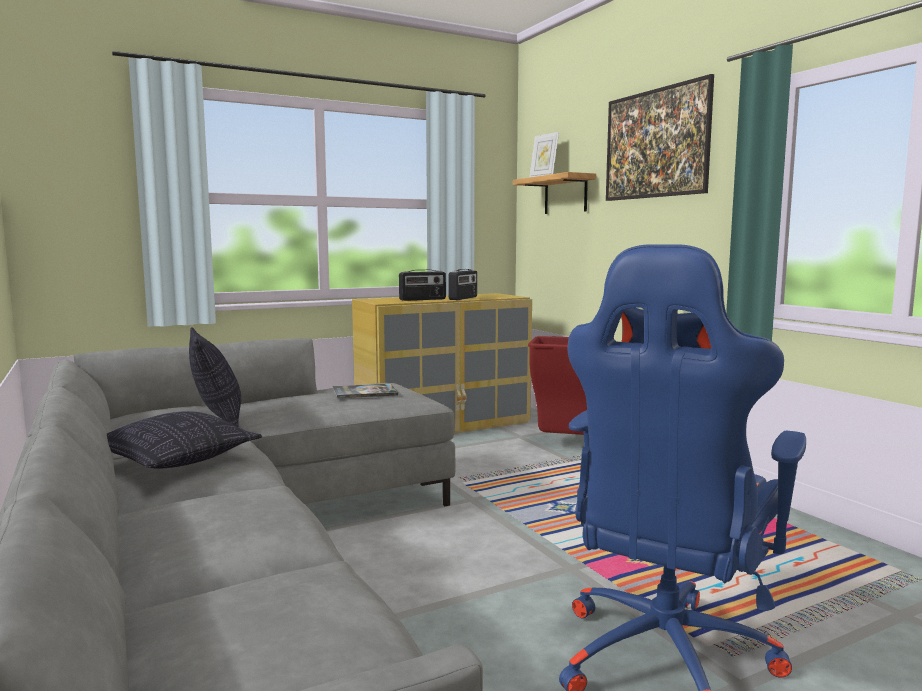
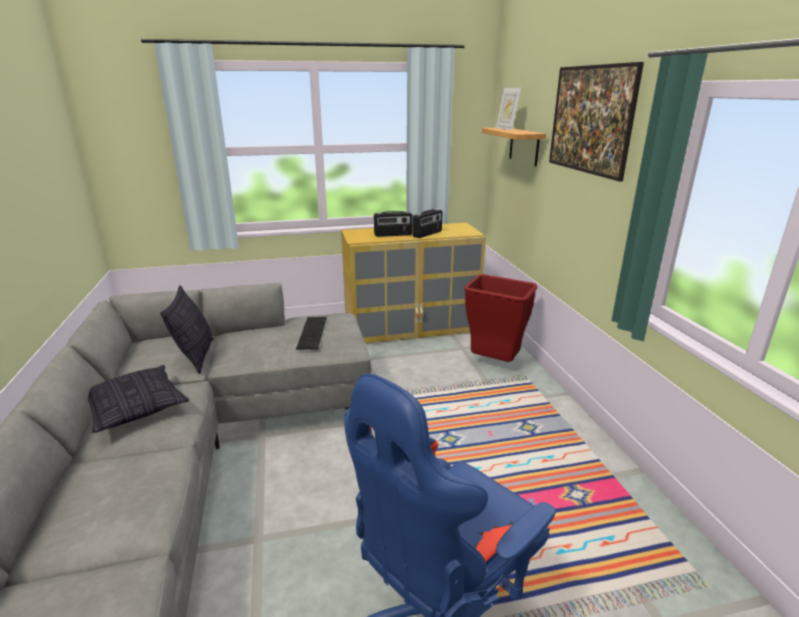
camera: 15 degrees right, 15 degrees up
(364, 392) = (312, 332): book -> keyboard

